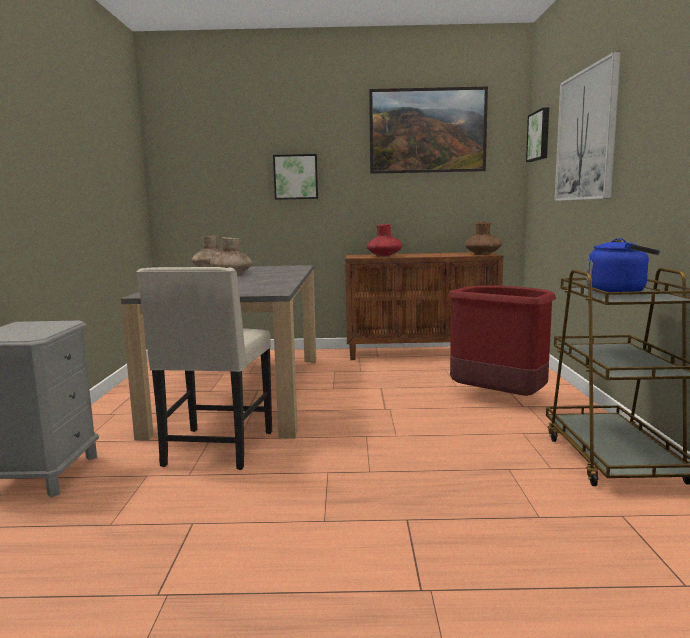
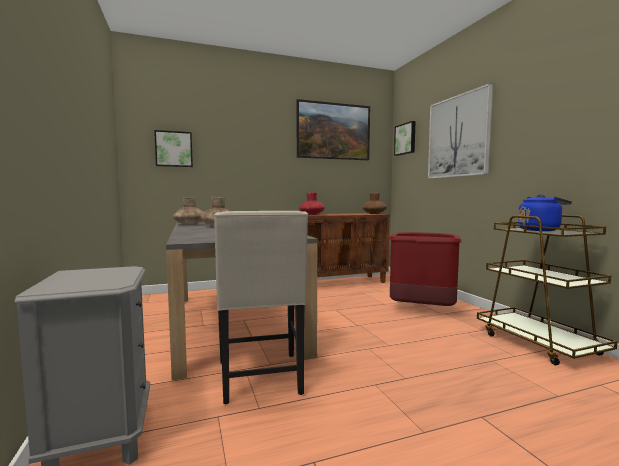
camera: 20 degrees left, 5 degrees down
(296, 177) = (244, 157): picture -> picture (174, 149)

